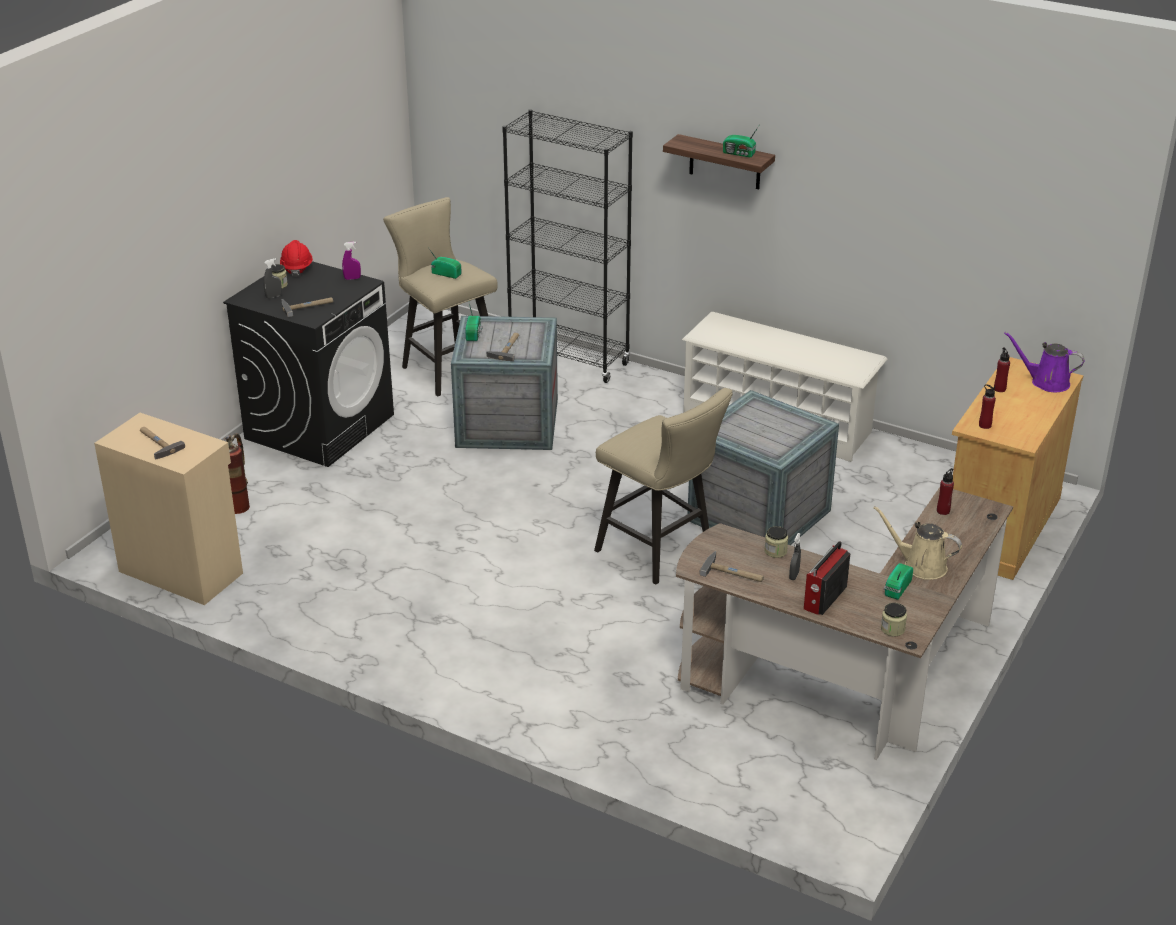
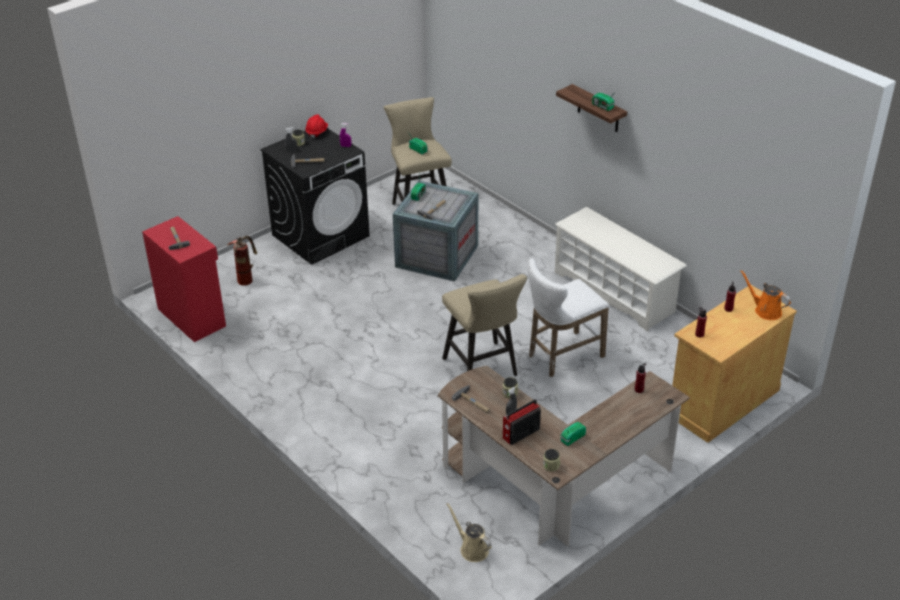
camera: 20 degrees right, 5 degrees up
(181, 571) = (192, 316): beige cabinet -> red cabinet
(569, 360) = (501, 218): black bookcase -> none
(757, 515) = (561, 356): crate -> white stool
(920, 565) = (598, 425): beige watering can -> beige watering can (472, 549)
(1046, 382) = (765, 310): purple watering can -> orange watering can

